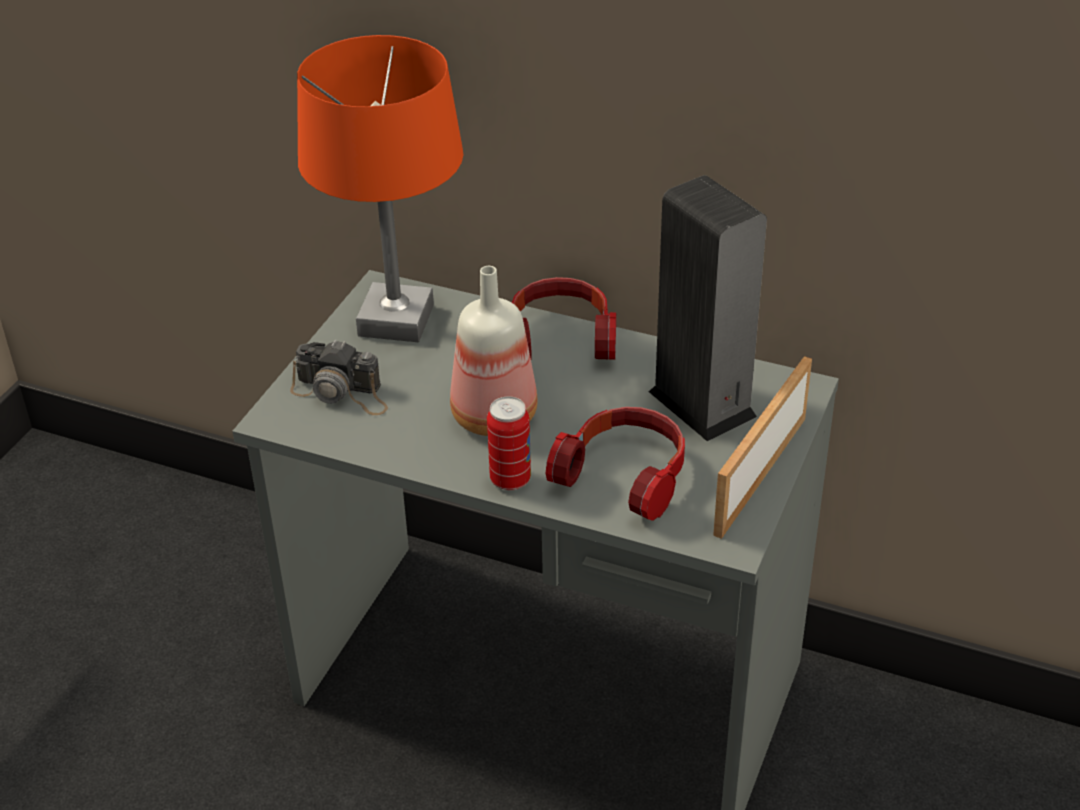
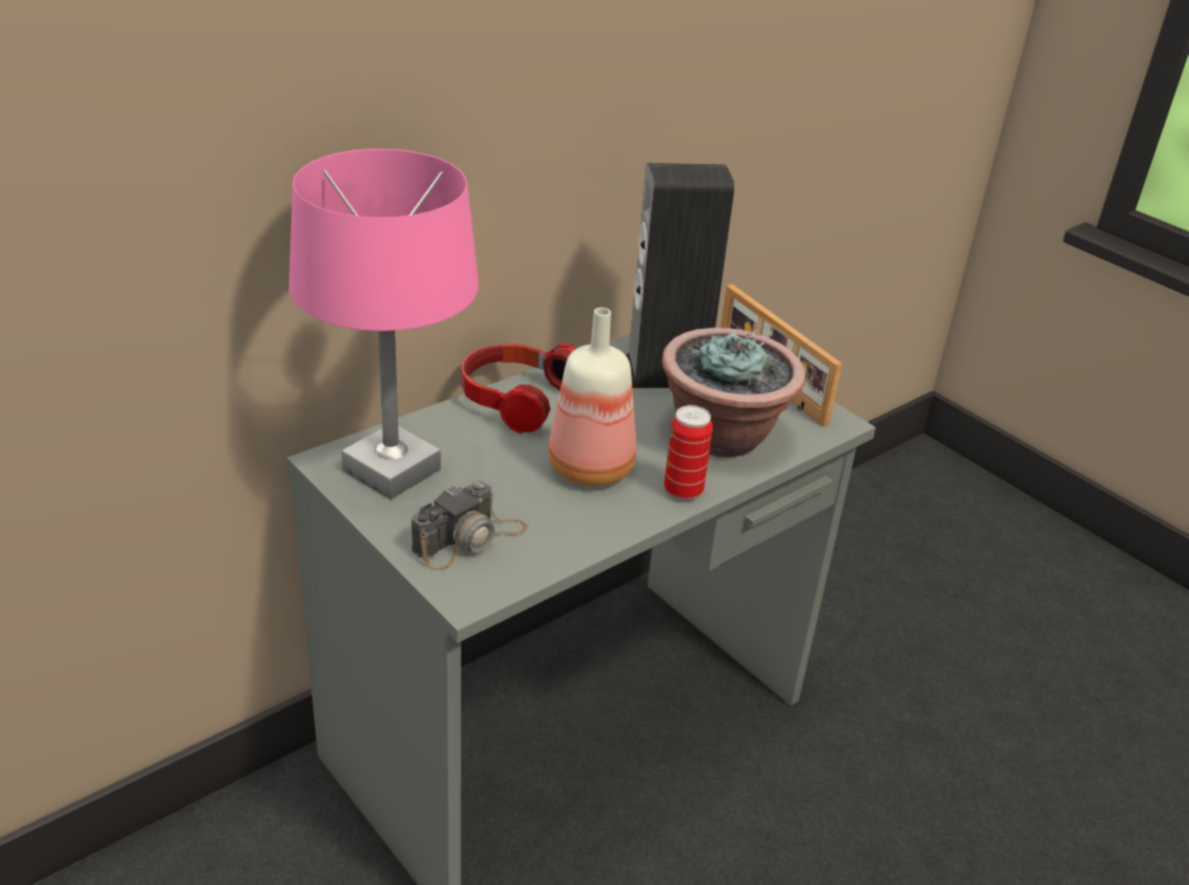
camera: 65 degrees left, 5 degrees down
(396, 320) = (390, 470): orange table lamp -> pink table lamp
(625, 474) = (723, 436): headphones -> potted plant

